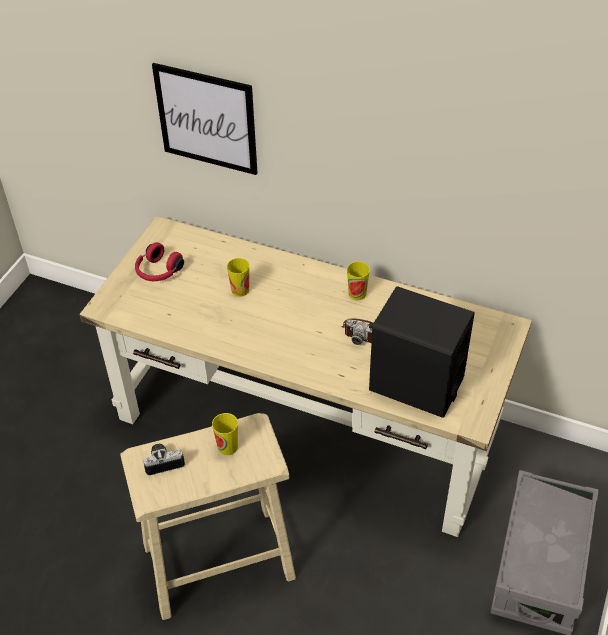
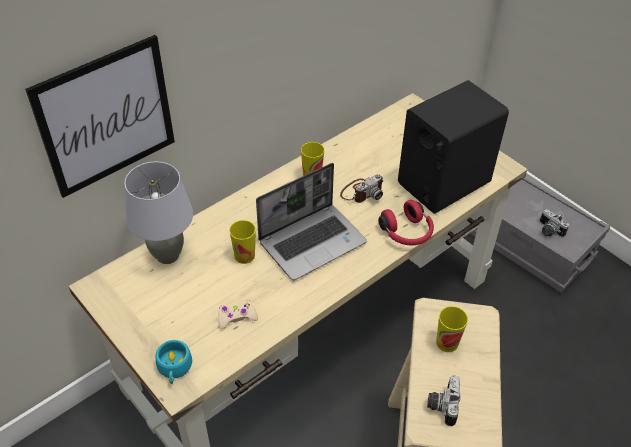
camera: 65 degrees left, 0 degrees up
(116, 298) = (174, 369): none -> turquoise cup
(158, 271) = (162, 315): red headphones -> red headphones (407, 233)
(178, 311) = (236, 317): none -> beige game controller
(213, 249) = (167, 255): none -> grey table lamp
(281, 323) = (313, 241): none -> laptop
(529, 551) = (548, 231): none -> camera

